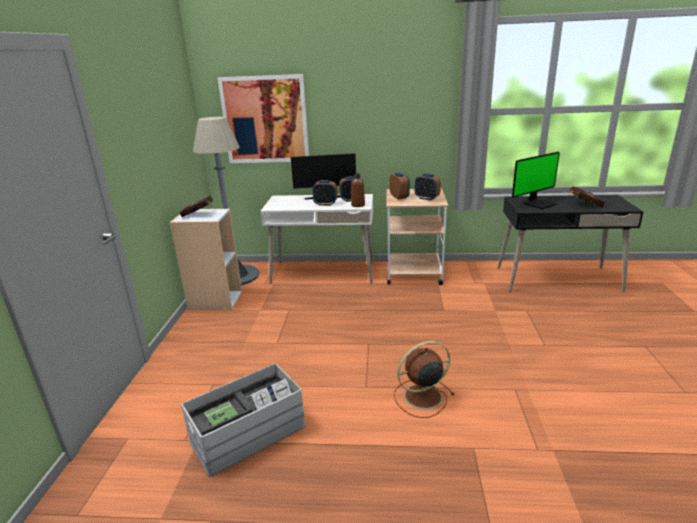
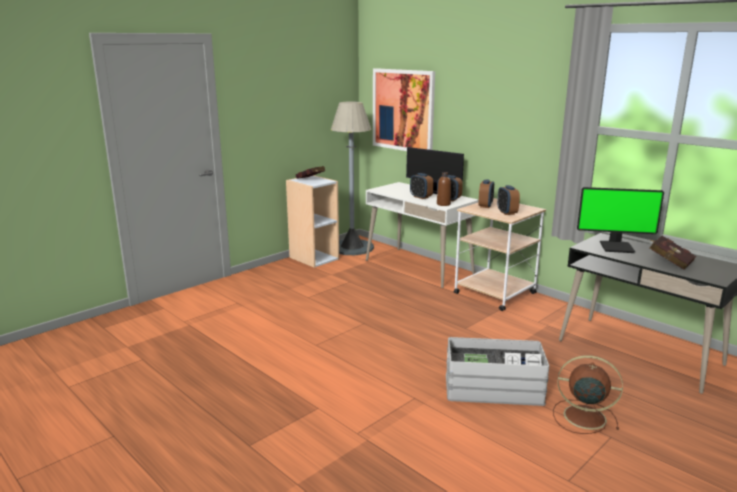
camera: 40 degrees right, 5 degrees down
(248, 432) = (216, 333): grey storage box -> grey storage box (493, 387)
(421, 397) = (339, 367): brown fan -> brown fan (582, 416)

